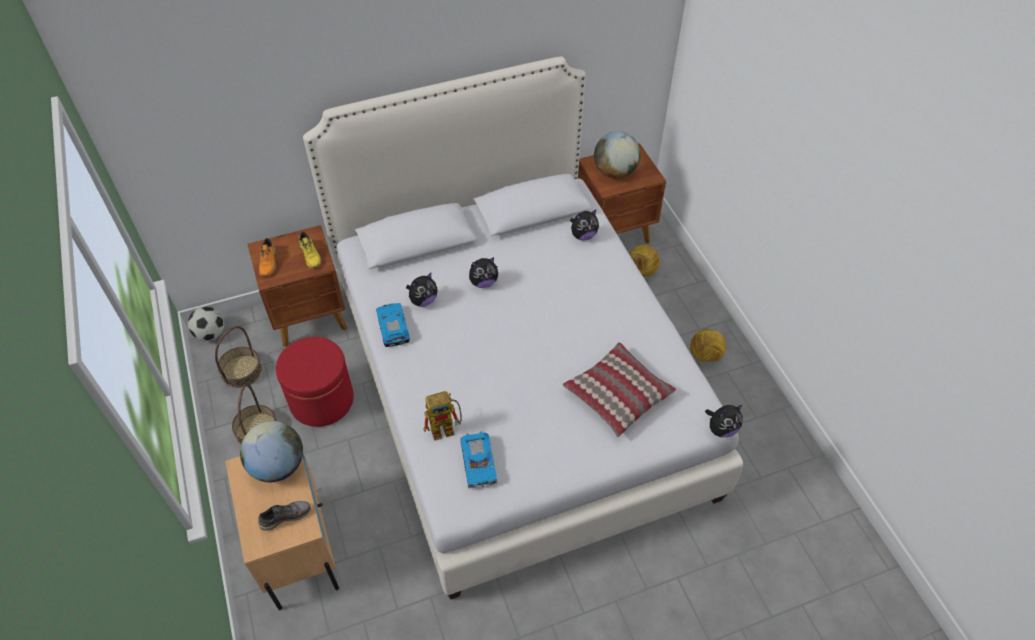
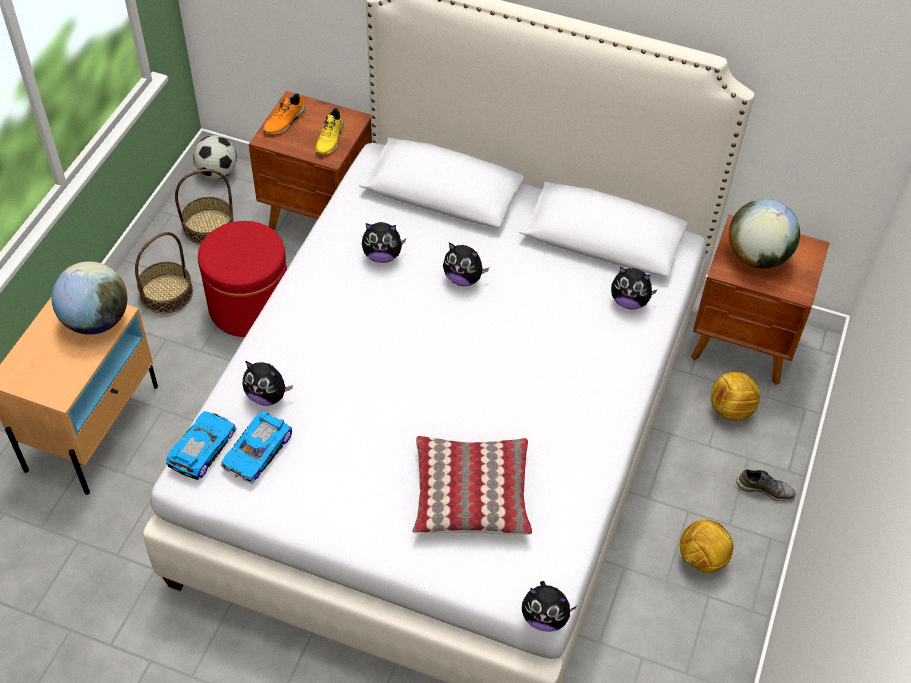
camera: 40 degrees right, 0 degrees up
(285, 516) = (56, 370): grey shoe -> grey shoe (765, 489)
(392, 327) = (323, 261): toy car -> toy car (201, 448)
(446, 428) = (267, 396): toy robot -> plush toy

